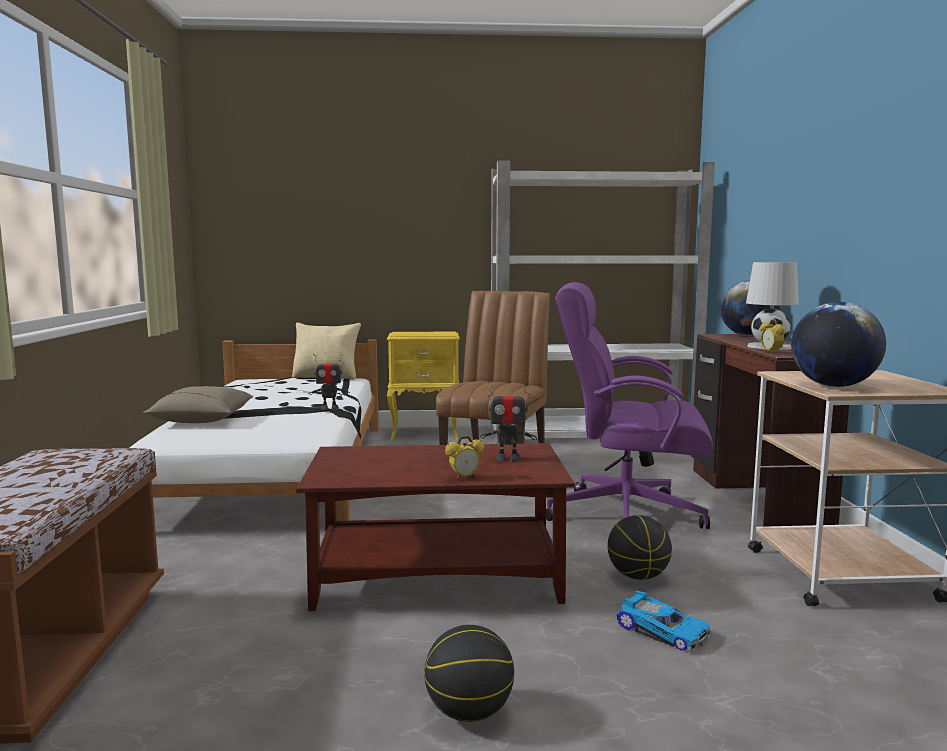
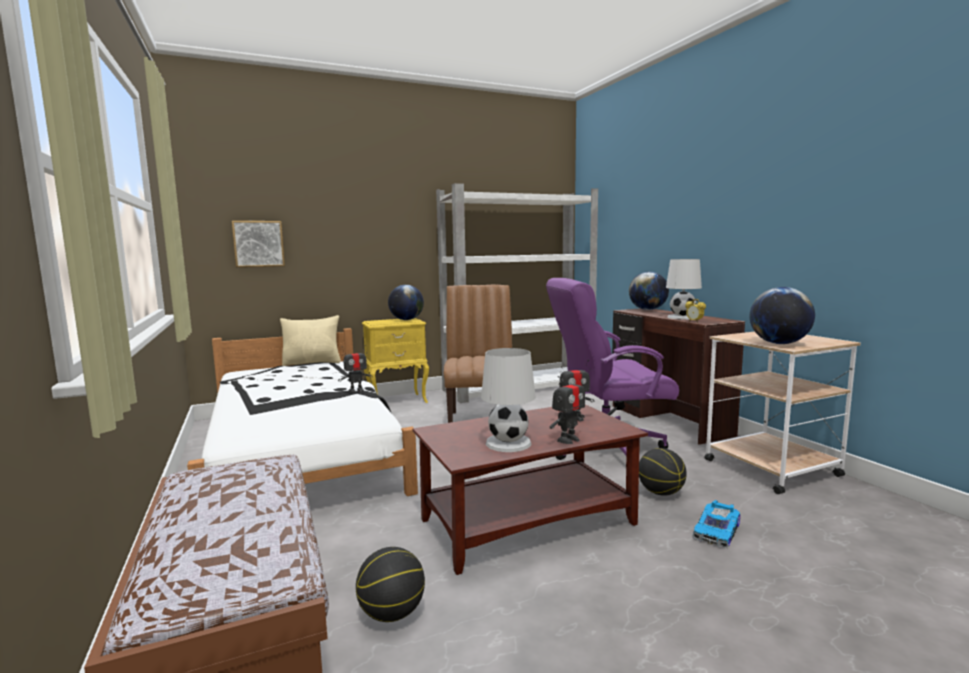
camera: 20 degrees left, 0 degrees up
(202, 419) = (250, 414): beige pillow -> none
(277, 236) = (258, 244): none -> picture
(394, 472) = (509, 443): none -> white table lamp
(440, 333) = (406, 320): none -> globe
(464, 477) = (568, 440): alarm clock -> toy robot
(469, 712) = (665, 633): basketball -> basketball (391, 613)
(663, 630) = (718, 531): toy car -> toy car turned 105 degrees clockwise

